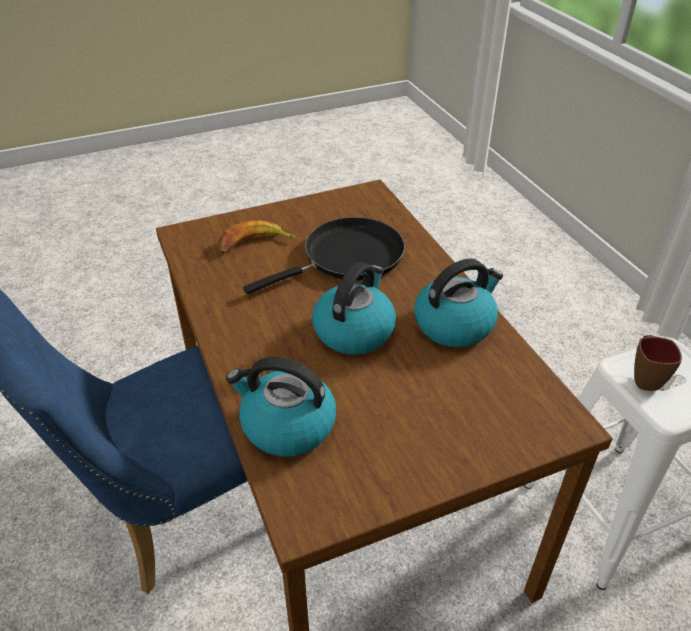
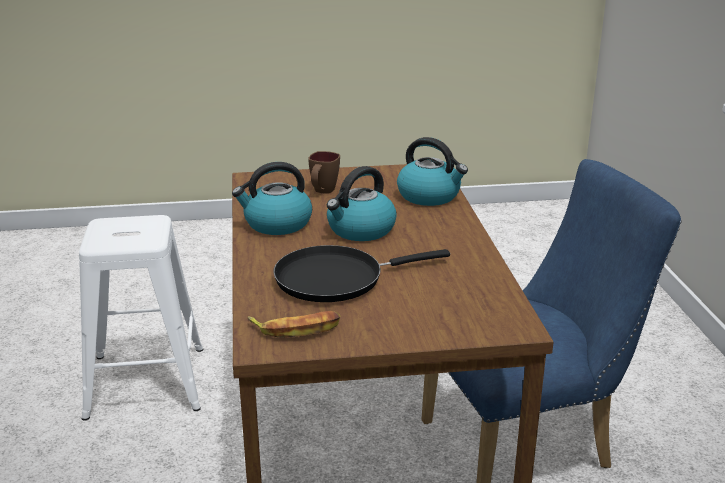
camera: 165 degrees left, 15 degrees down
(254, 244) = (432, 304): banana -> banana (296, 328)
(644, 377) = (141, 235): brown mug -> brown mug (322, 192)

